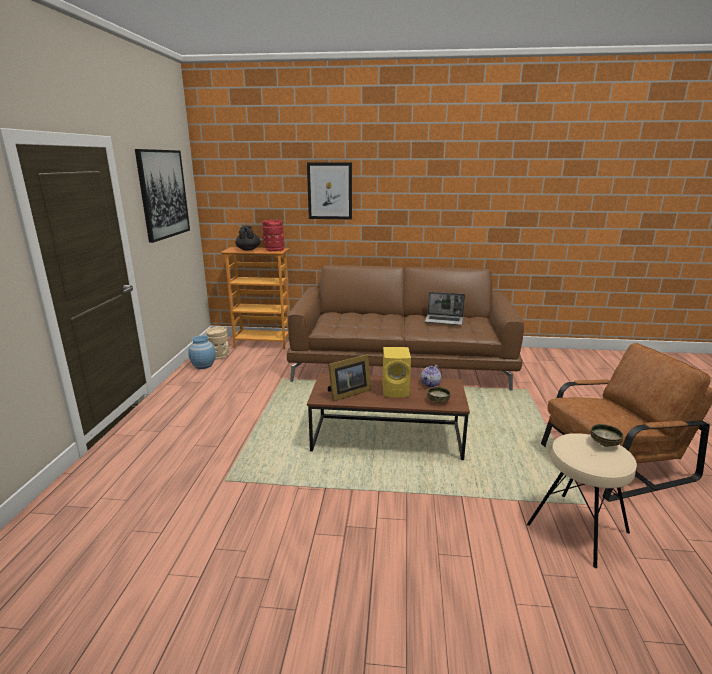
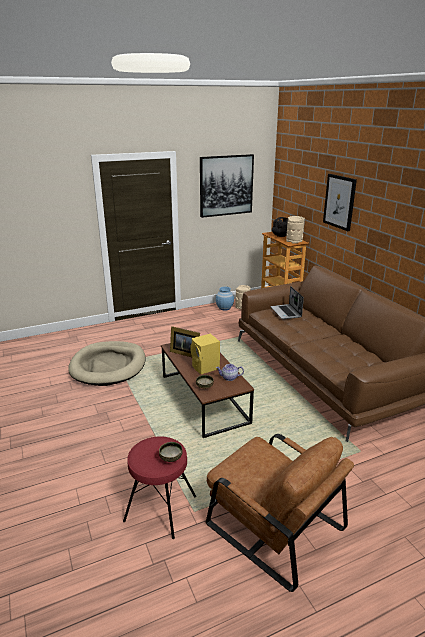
camera: 60 degrees right, 5 degrees up
(221, 492) = (108, 366): none -> beige dog bed
(274, 249) = (294, 241): red vase -> beige vase
(444, 320) = (348, 350): laptop -> laptop (286, 312)
(577, 528) = (160, 508): beige stool -> red stool

